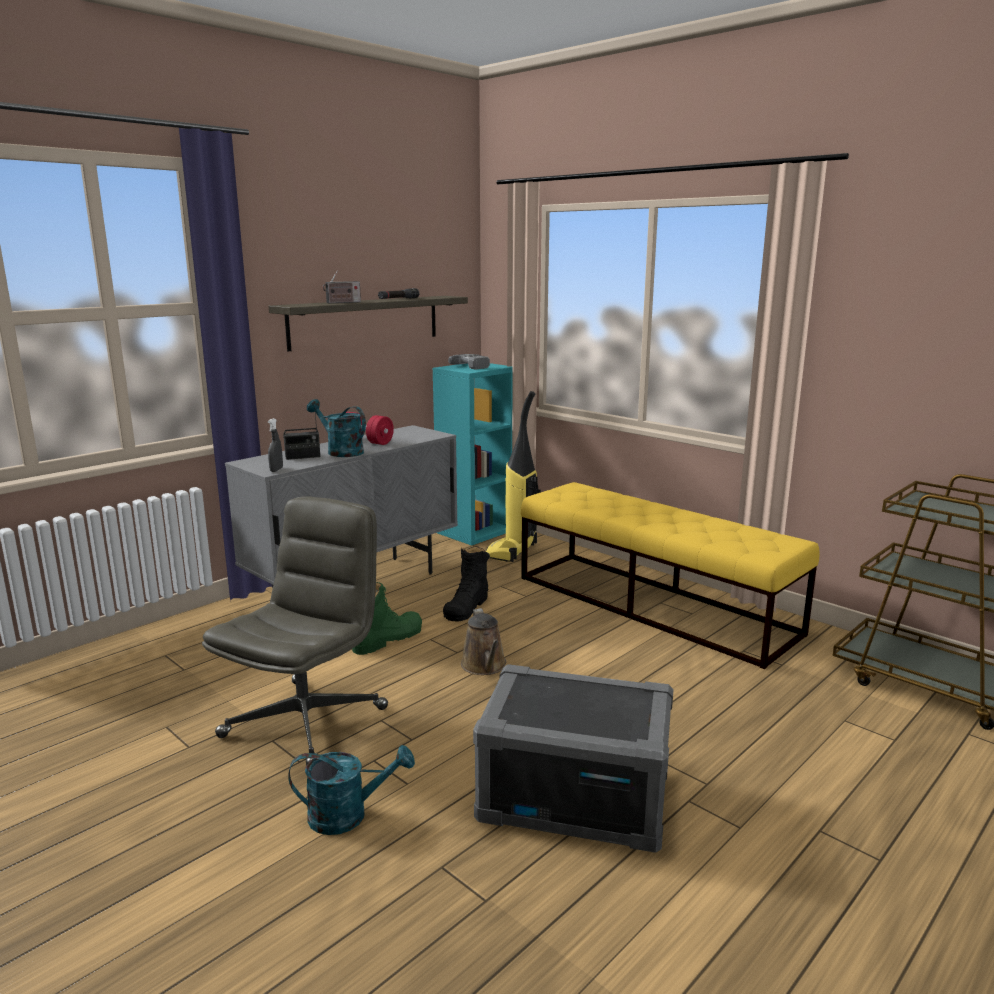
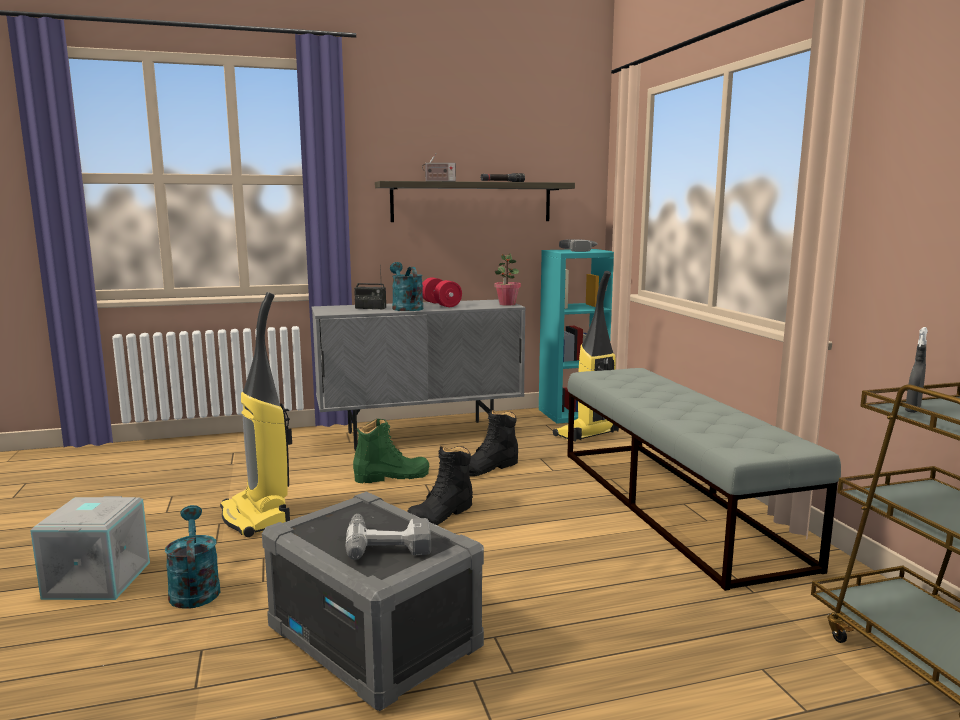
camera: 30 degrees right, 5 degrees down
(222, 845) = (96, 580): none -> grey storage box
(276, 470) = (332, 313): grey spray bottle -> grey spray bottle (912, 410)
(306, 721) = (257, 517): grey office chair -> vacuum cleaner
(348, 815) = (194, 588): turquoise watering can -> turquoise watering can turned 135 degrees counterclockwise
(431, 433) = (507, 304): none -> potted plant
(484, 666) = (441, 514): brown watering can -> black boot
(601, 706) = (388, 542): none -> power drill
(654, 605) = (673, 504): yellow bench -> grey bench

